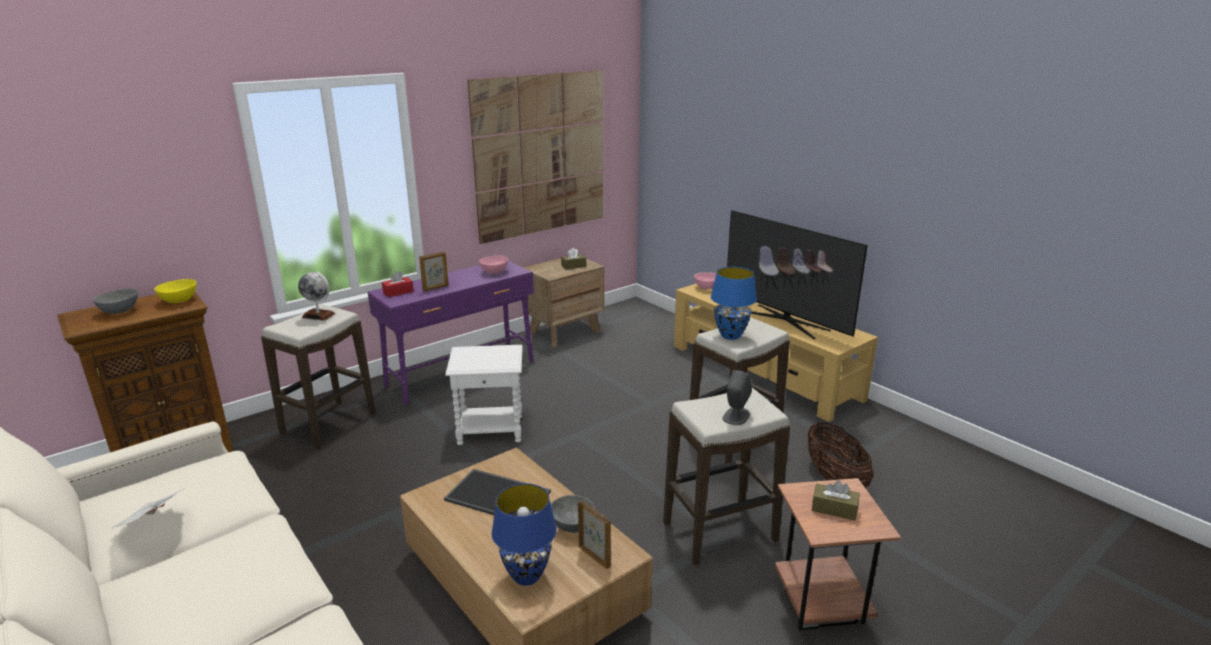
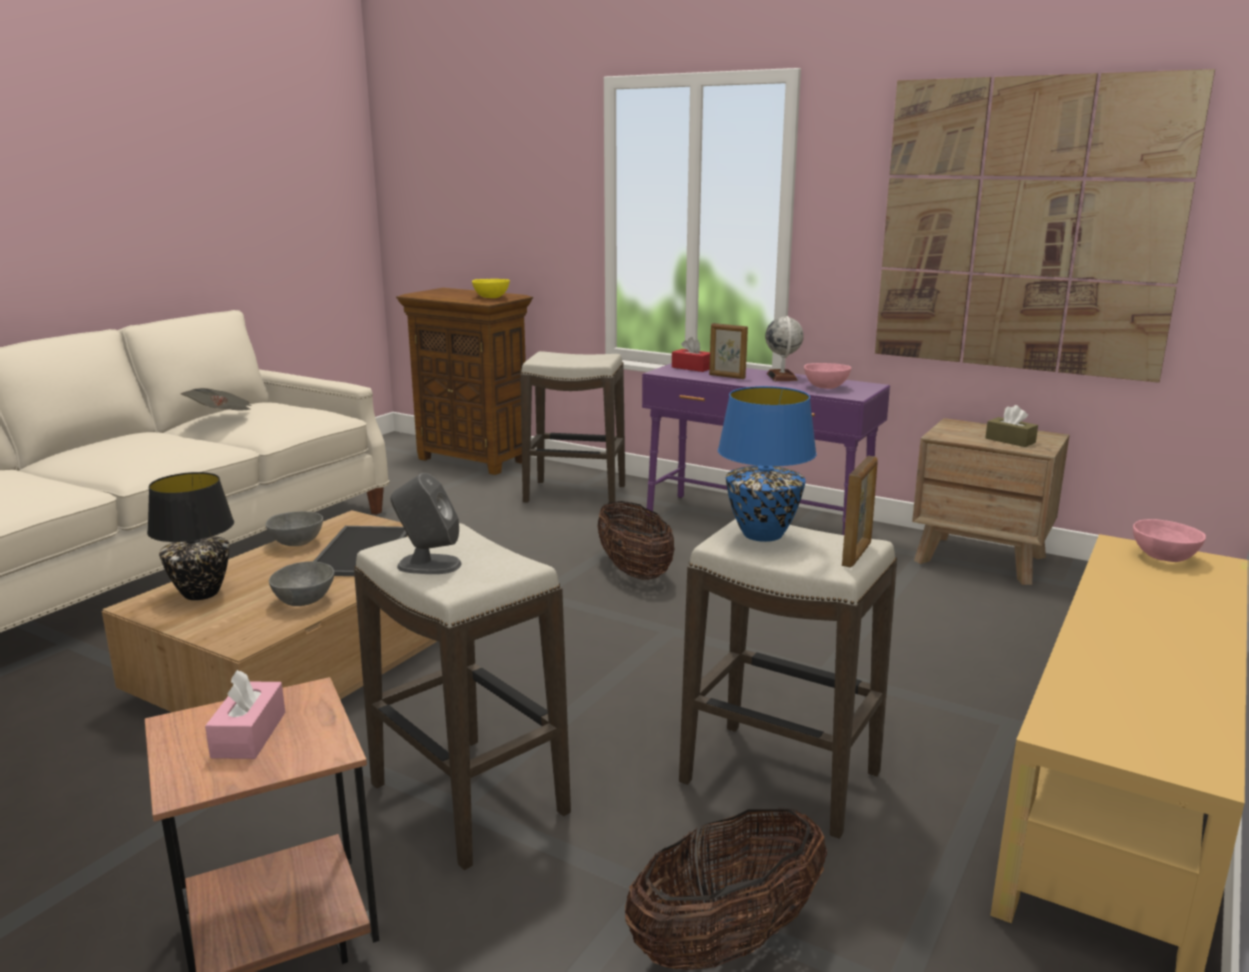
camera: 70 degrees right, 5 degrees down
(121, 311) = (455, 293): grey bowl -> grey bowl (297, 543)
(318, 315) = (586, 357): globe -> globe (782, 377)
(490, 429) = (634, 571): white side table -> basket
(526, 577) = (200, 593): blue table lamp -> black table lamp
(595, 556) = (238, 624): picture frame -> picture frame (857, 554)
(784, 320) = (1125, 655): television -> none
(834, 509) = (249, 734): brown tissue box -> pink tissue box

